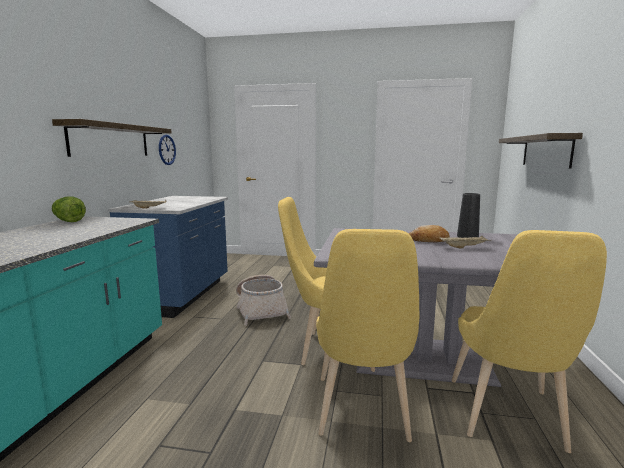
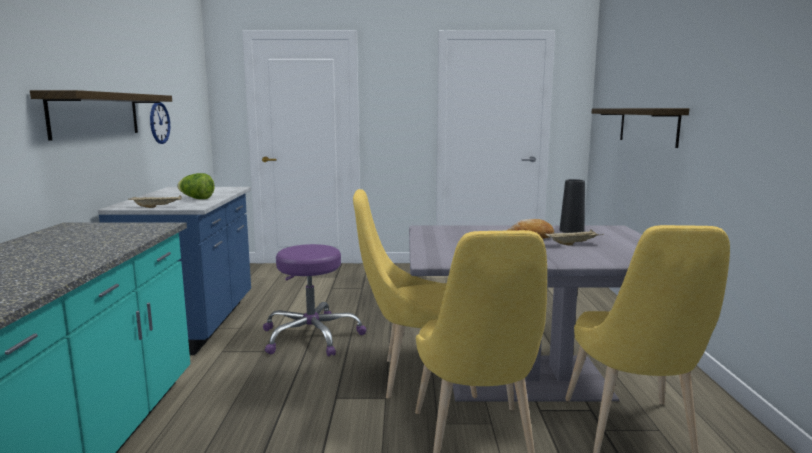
camera: 10 degrees left, 0 degrees up
(68, 221) = (60, 230): lettuce -> lettuce (196, 198)
(261, 310) = (312, 336): basket -> purple stool

